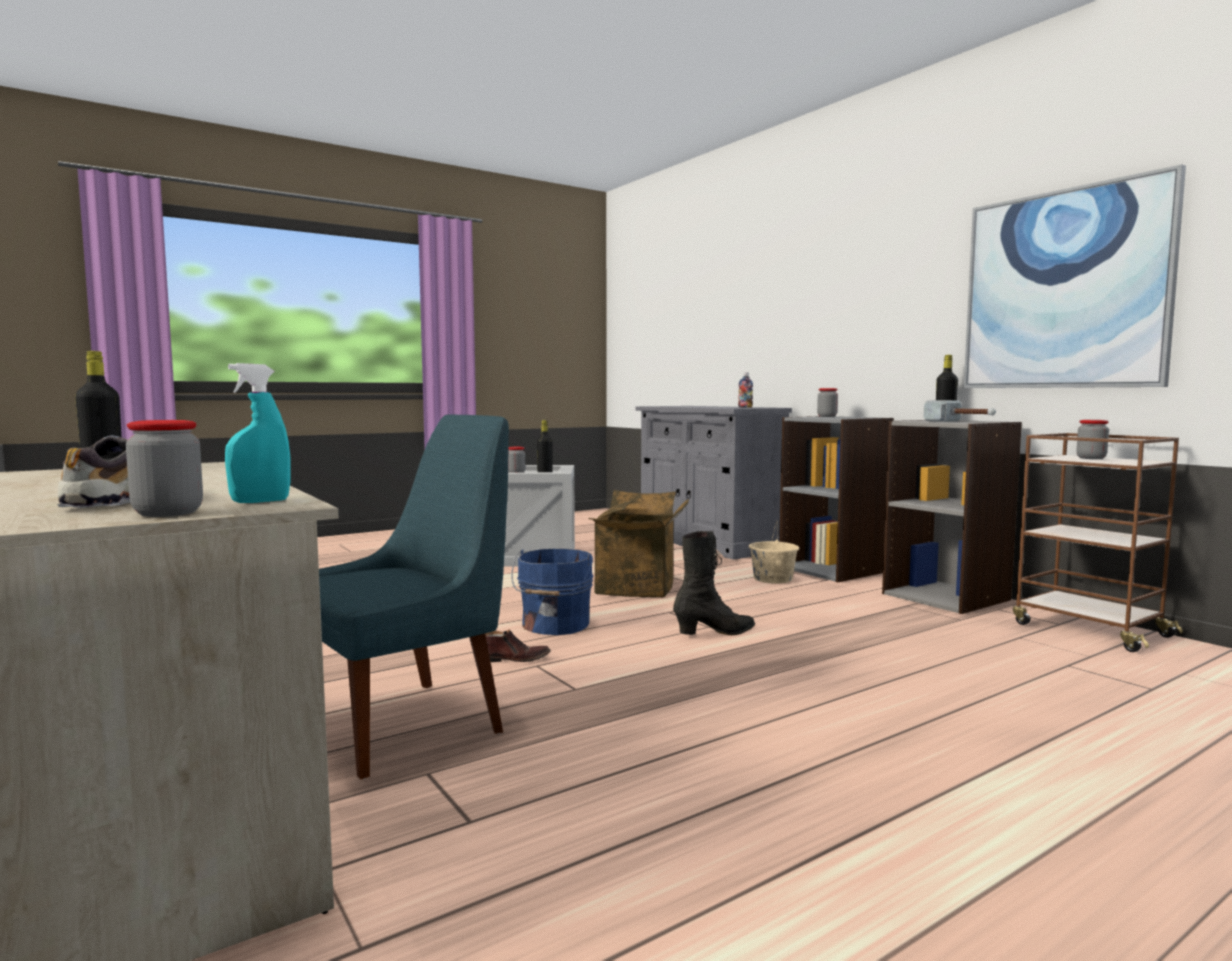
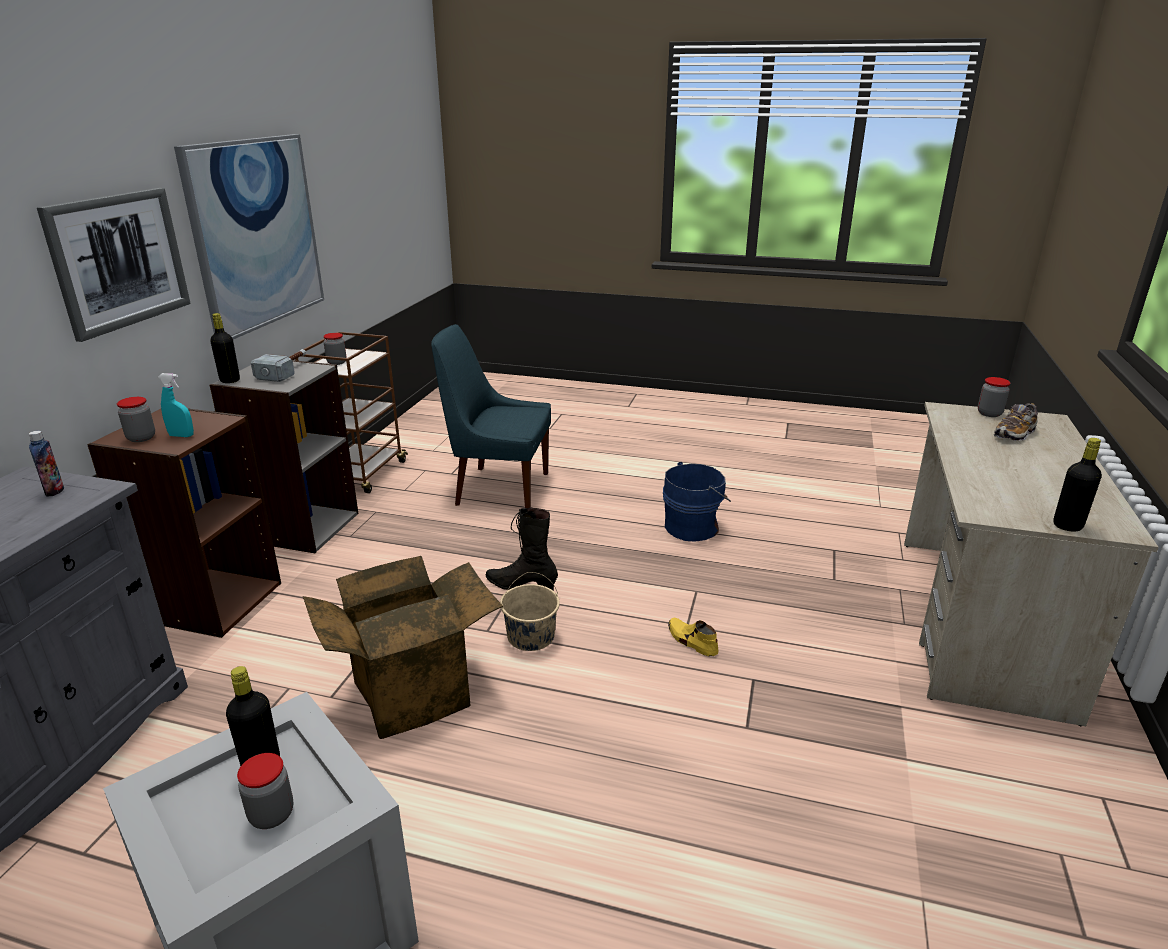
camera: 130 degrees left, 20 degrees up
(260, 501) = (953, 415): turquoise spray bottle -> turquoise spray bottle (181, 436)
(407, 723) = (820, 617): blue chair -> blue chair (498, 488)
(515, 659) = (691, 641): brown shoe -> yellow shoe
(554, 625) = (600, 670): blue bucket -> blue bucket (694, 527)
(773, 579) = (294, 621): beige bucket -> beige bucket (530, 636)
(833, 569) = (212, 601): grey bookcase -> brown bookcase
(897, 300) = (119, 261): none -> picture

